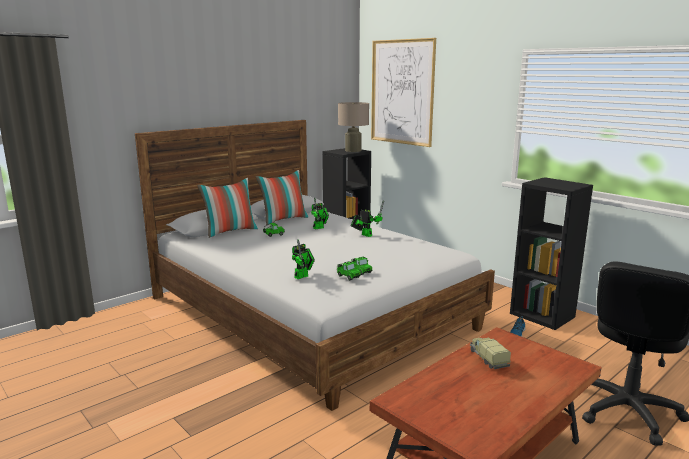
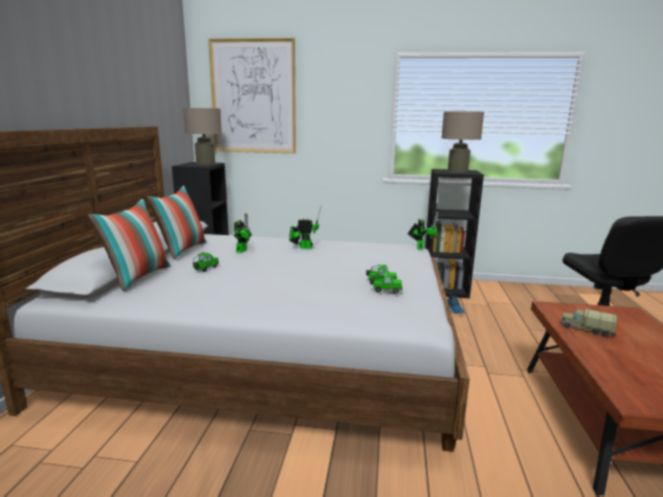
camera: 40 degrees left, 0 degrees up
(303, 276) = (345, 303): toy robot -> toy robot (420, 247)
(558, 183) = (457, 171): none -> beige table lamp

